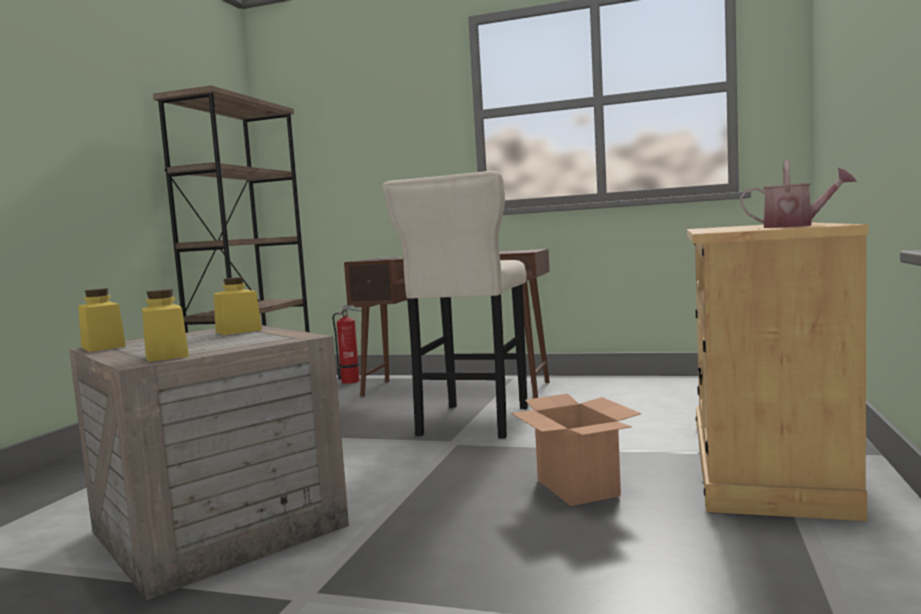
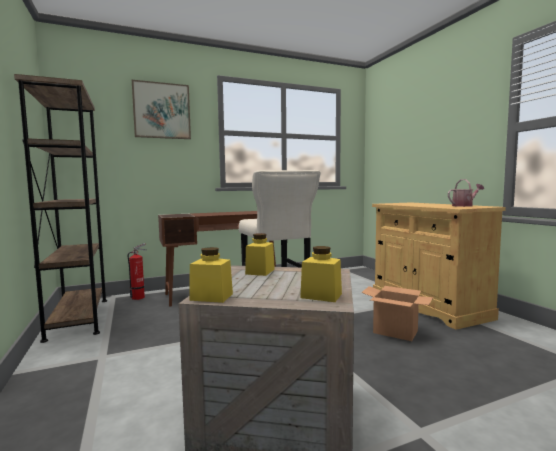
camera: 40 degrees left, 0 degrees up
(386, 96) = (162, 111): none -> picture

